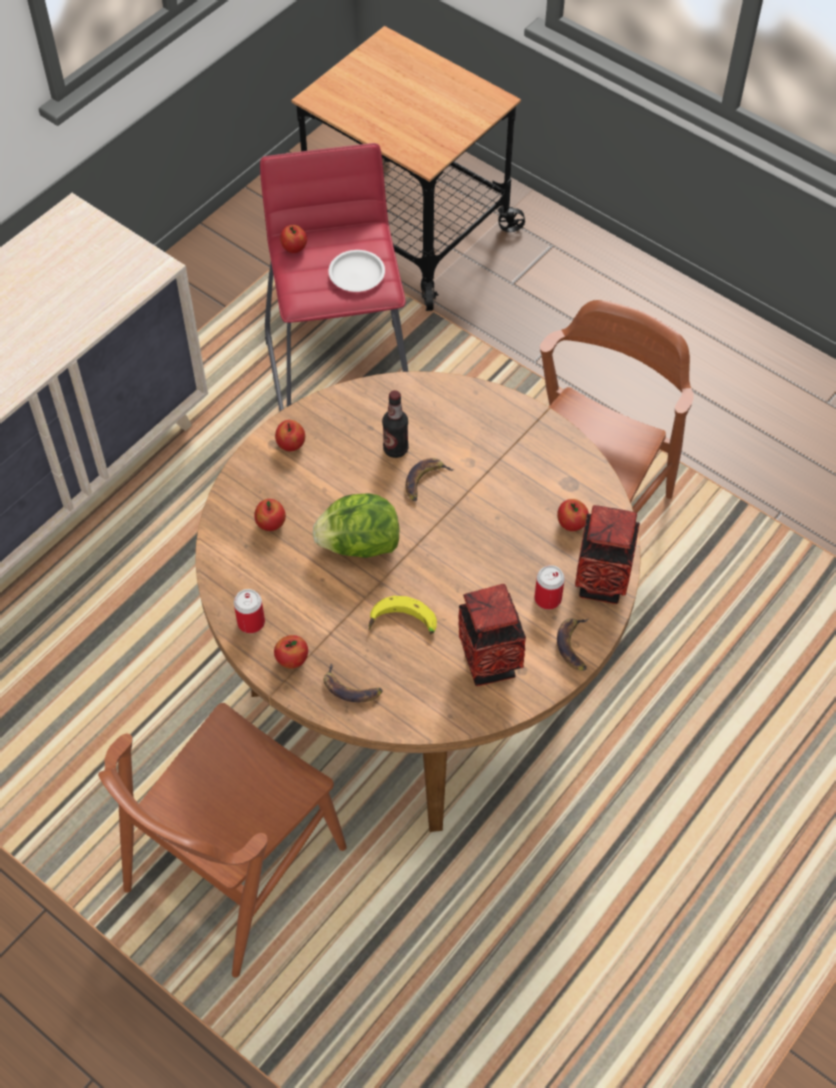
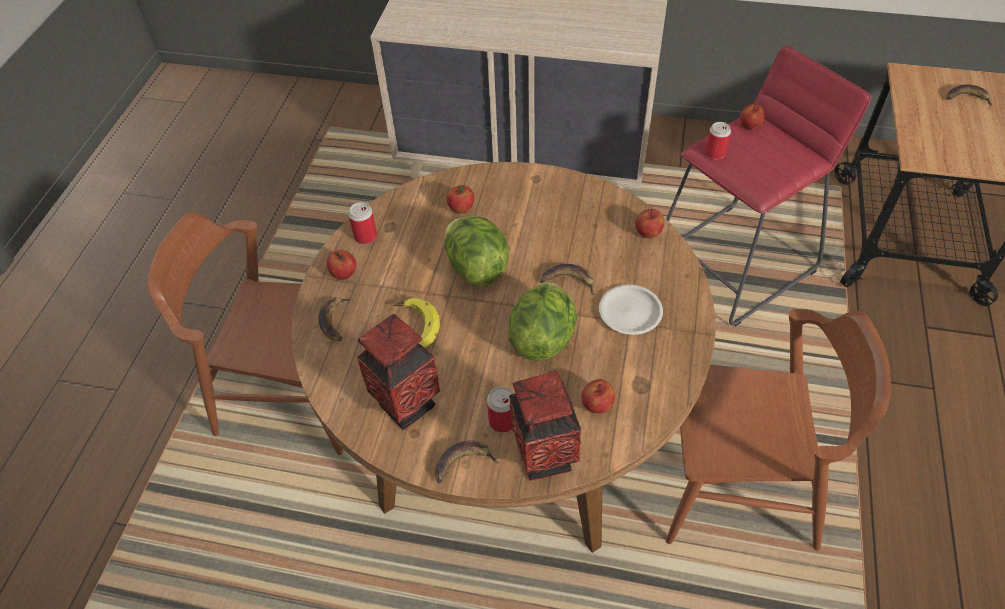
camera: 65 degrees right, 5 degrees down
(291, 445) = (542, 188): apple -> apple (648, 233)
(311, 295) = (715, 153): none -> can
(356, 274) = (759, 169): white plate -> white plate (629, 313)
(381, 81) = (966, 98): none -> banana
(395, 449) = (586, 249): bottle -> none
(477, 529) = (542, 337): none -> lettuce

